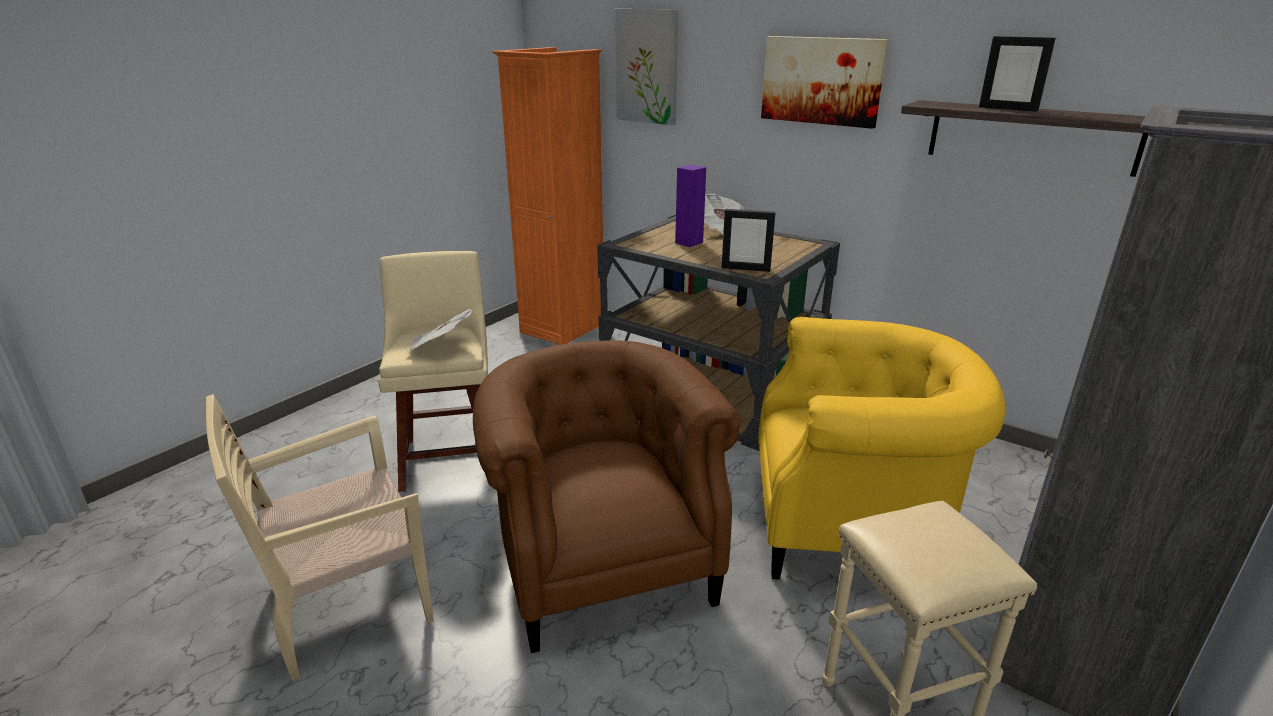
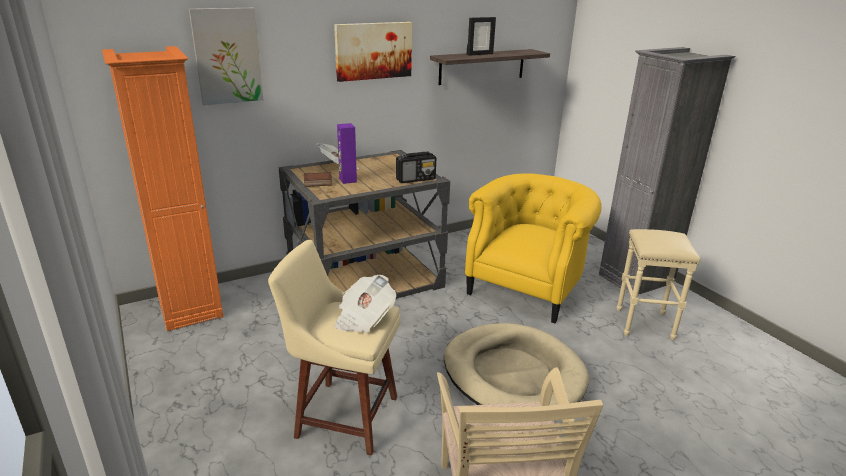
camera: 65 degrees left, 0 degrees up
(602, 561) = (513, 374): brown armchair -> beige dog bed
(658, 234) = (317, 183): none -> book
(746, 268) = (416, 179): picture frame -> radio

